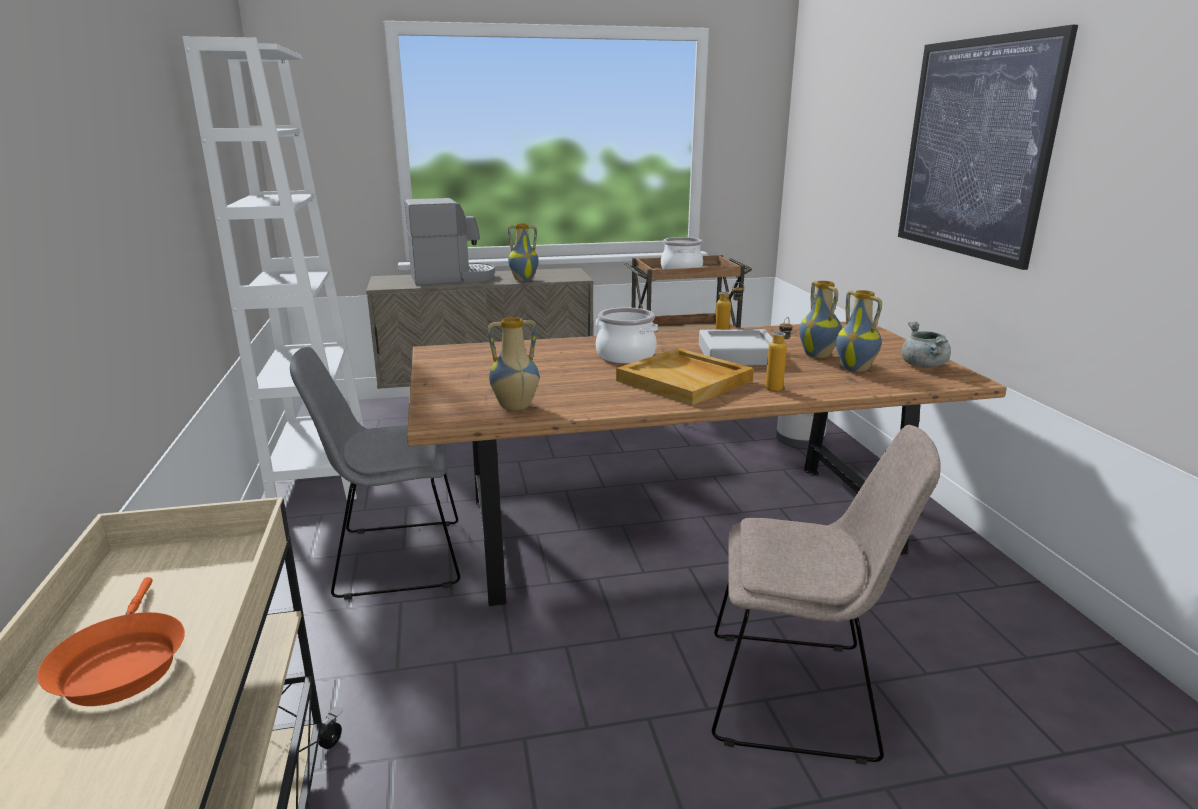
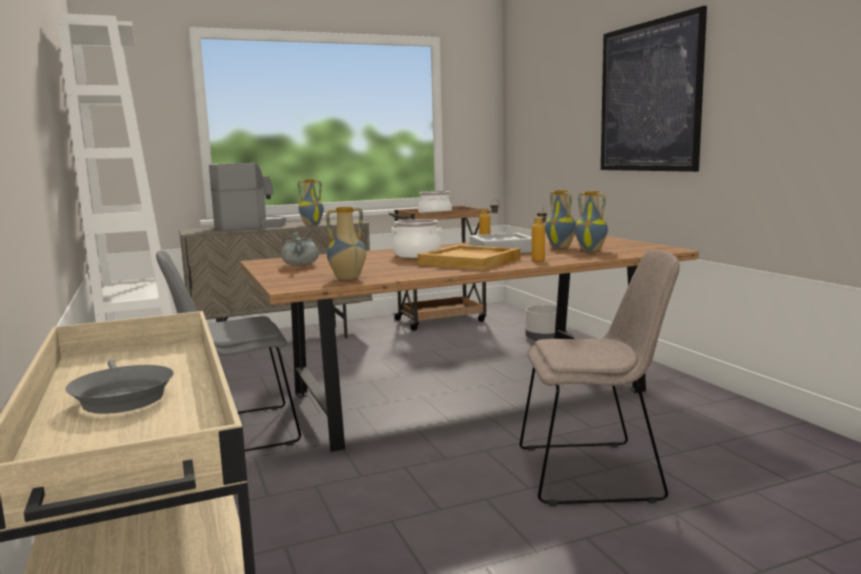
camera: 10 degrees left, 10 degrees down
(121, 664) = (121, 397): orange frying pan -> grey frying pan
(923, 366) = (638, 246): grey cooking pot -> grey cooking pot (300, 265)

